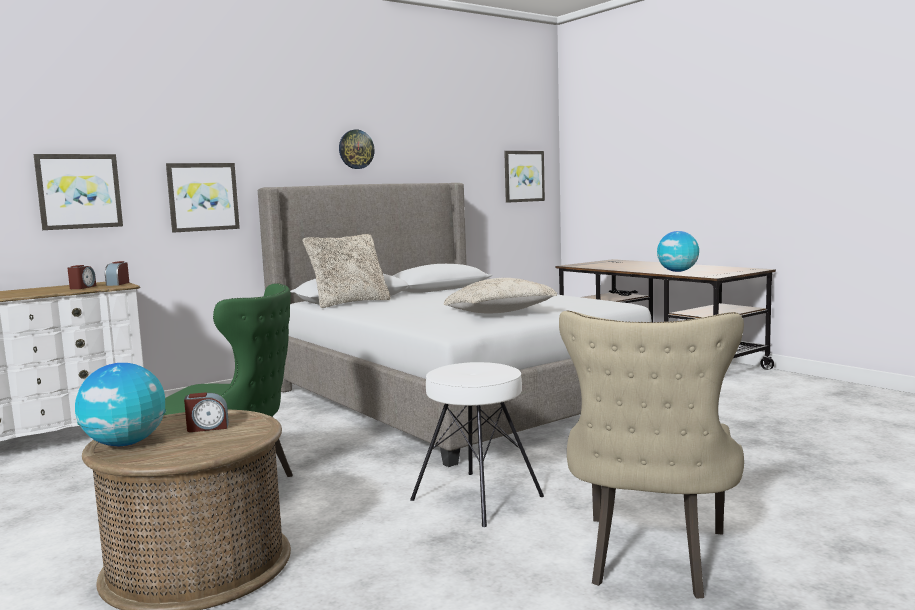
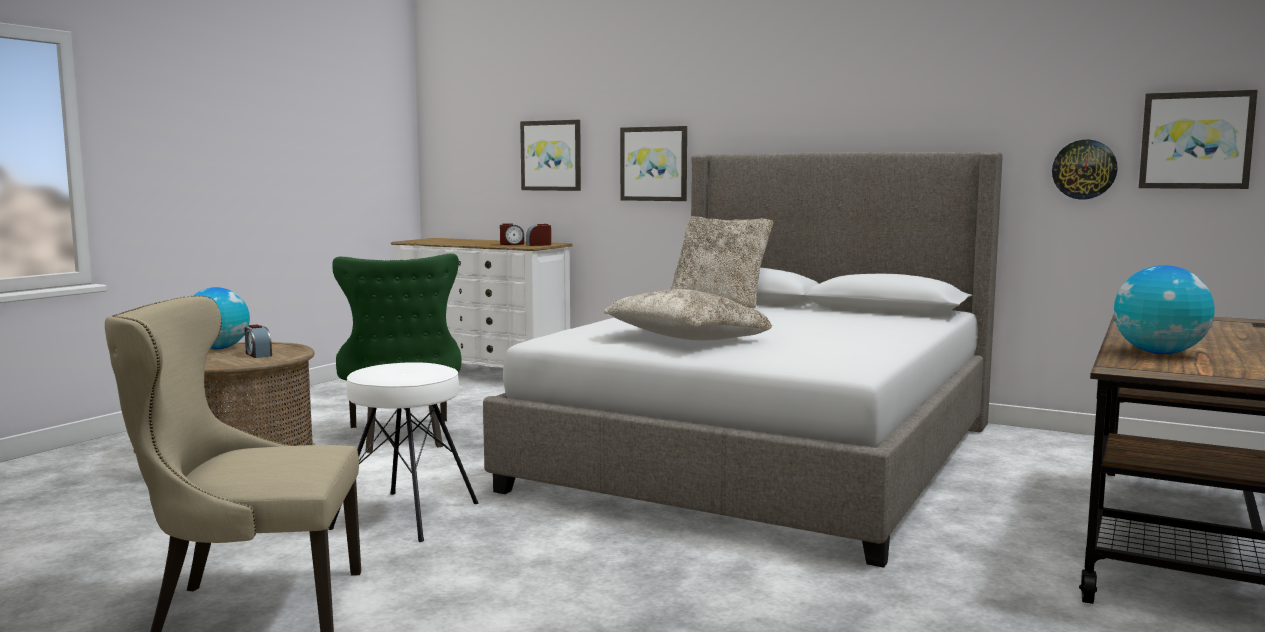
camera: 65 degrees right, 0 degrees up
(356, 149) = (845, 103): wall clock -> wall clock (1084, 169)

